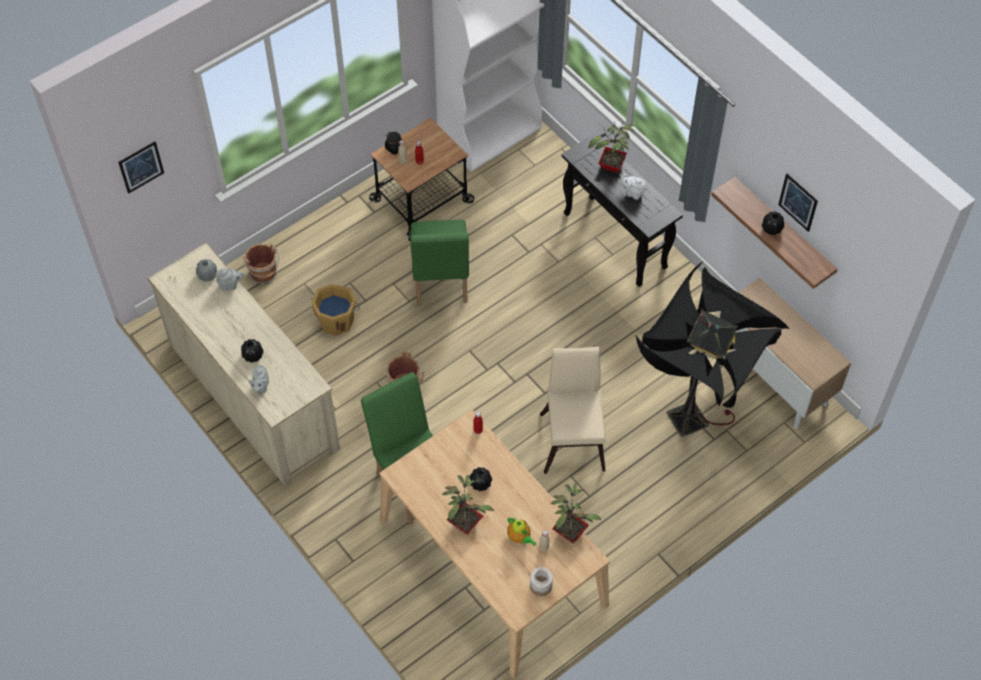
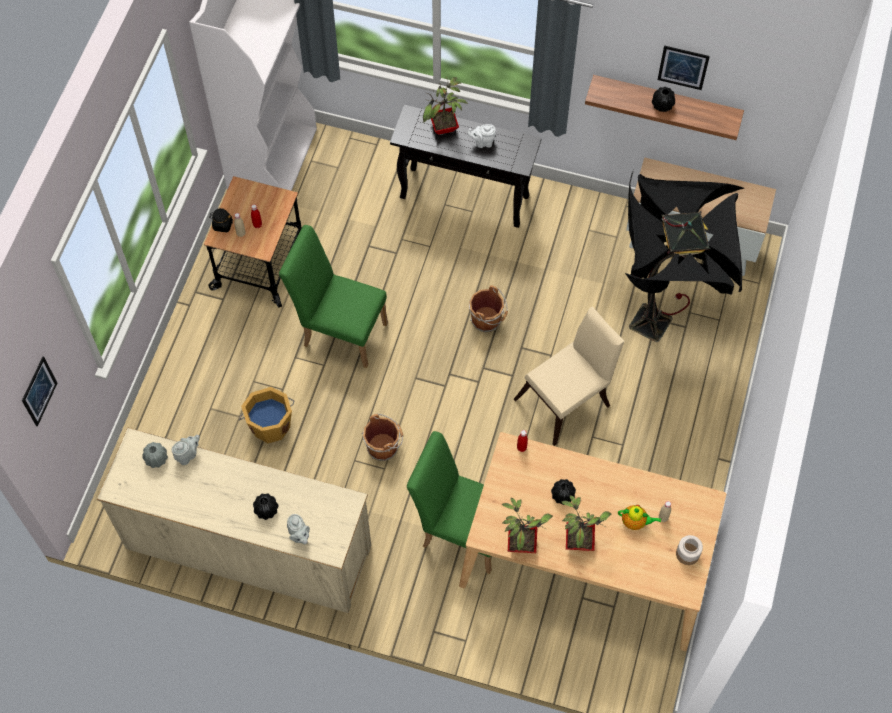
camera: 35 degrees left, 5 degrees up
(264, 274) = (164, 423): brown bucket -> brown bucket (487, 320)
(440, 283) = (339, 331): green chair -> green chair turned 150 degrees clockwise
(570, 532) = (674, 488): potted plant -> potted plant (521, 542)
(573, 436) = (567, 400): beige chair -> beige chair turned 90 degrees clockwise

